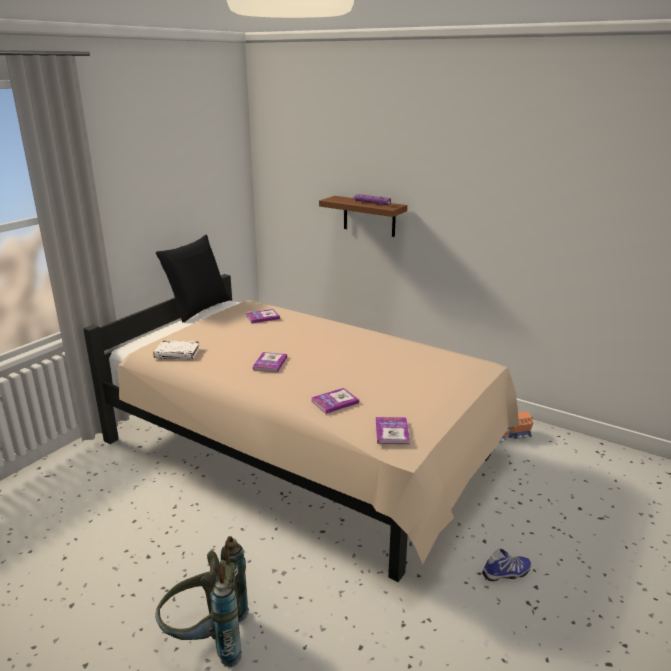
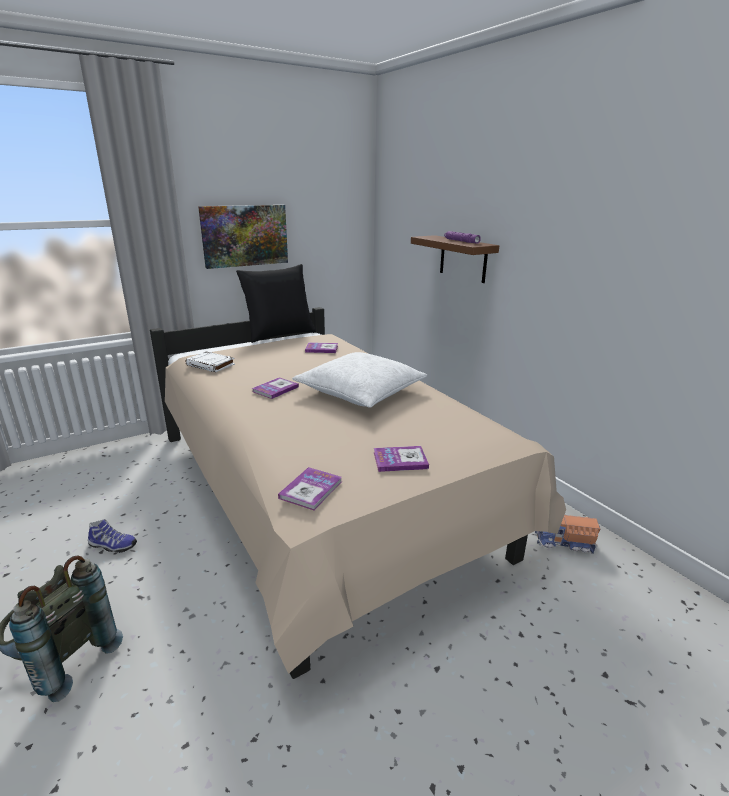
camera: 25 degrees right, 0 degrees up
(149, 213) = (245, 235): none -> picture
(334, 402) = (290, 440): book -> book (400, 460)
(342, 349) = (361, 391): none -> white pillow
(506, 573) = (433, 728): shoe -> shoe (112, 546)

